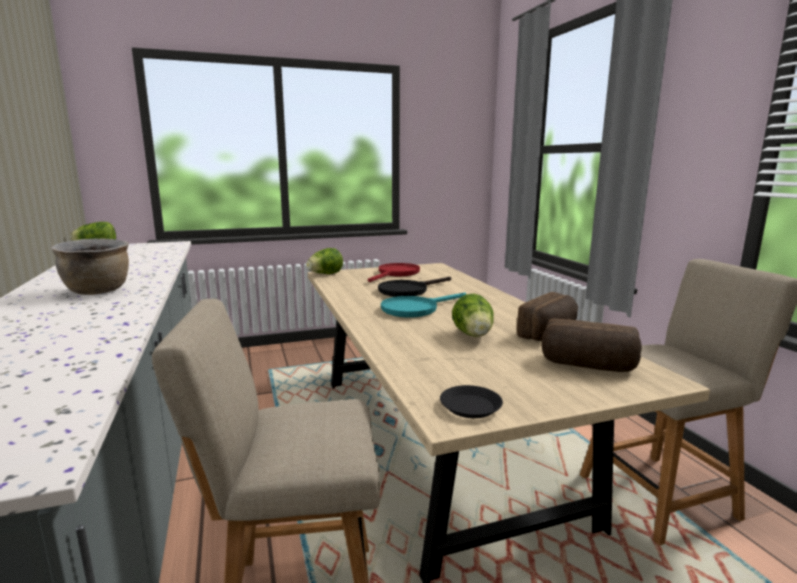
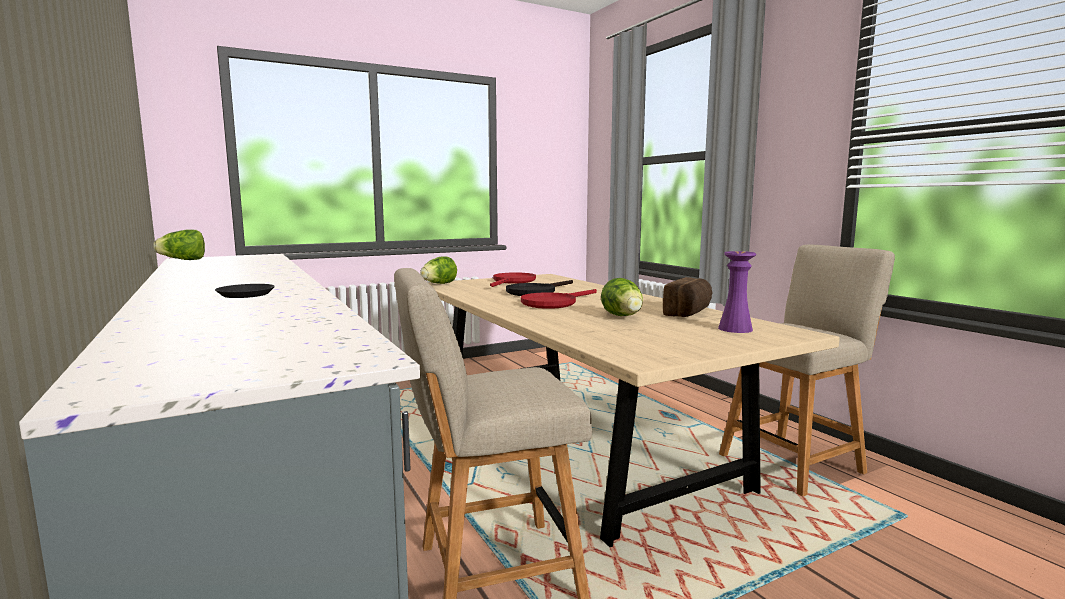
camera: 10 degrees left, 5 degrees down
(99, 291) = (243, 283): brown cooking pot -> none
(415, 309) = (554, 303): turquoise frying pan -> red frying pan
(470, 406) = (654, 354): black plate -> black plate (245, 294)
(587, 366) = (735, 329): bread -> purple vase

